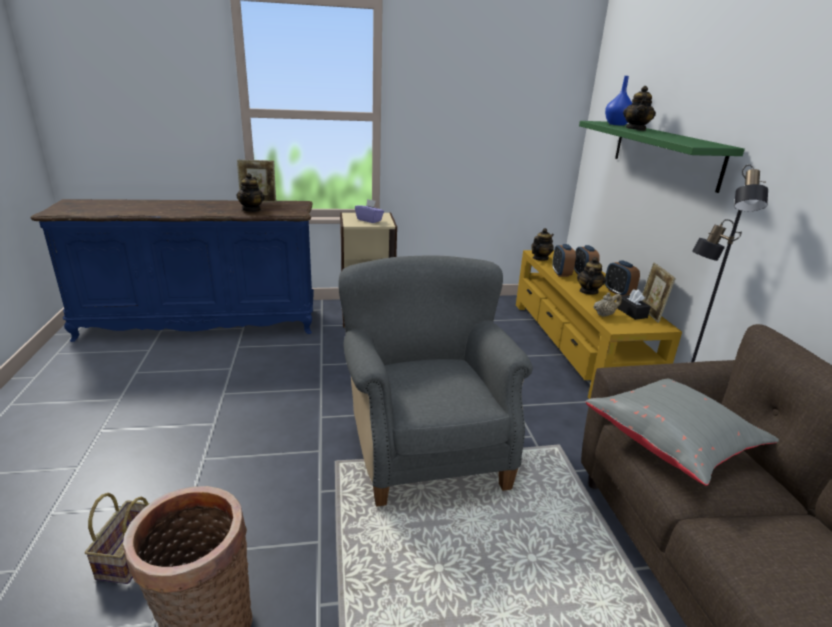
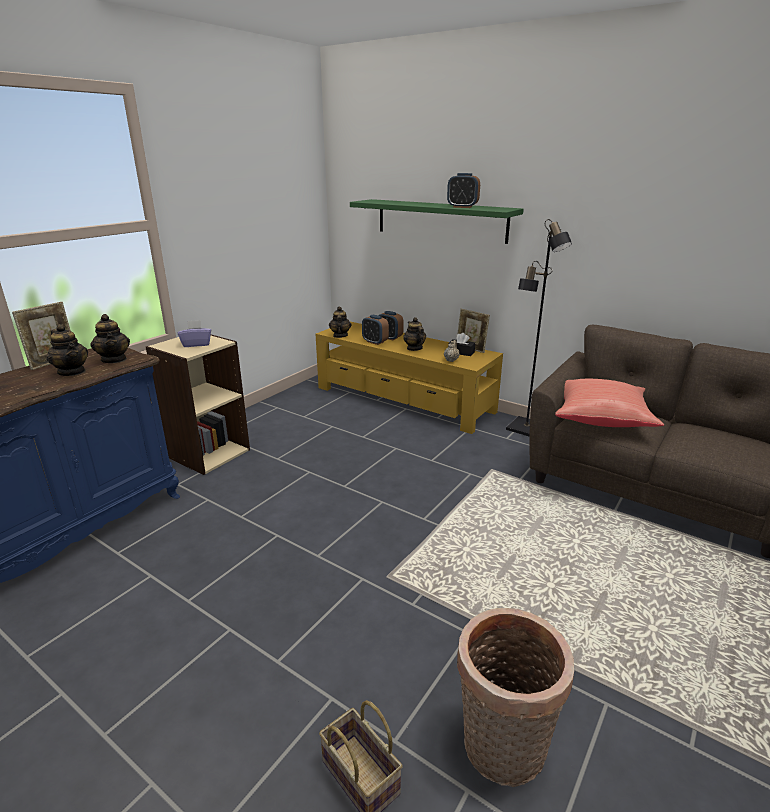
camera: 45 degrees left, 0 degrees up
(426, 445) = (424, 521): grey armchair -> none
(617, 124) = (387, 201): blue vase -> none
(618, 292) = (431, 342): alarm clock -> alarm clock (462, 207)
(636, 129) = (416, 203): teapot -> teapot (114, 359)
(672, 443) = (600, 418): grey pillow -> red pillow

